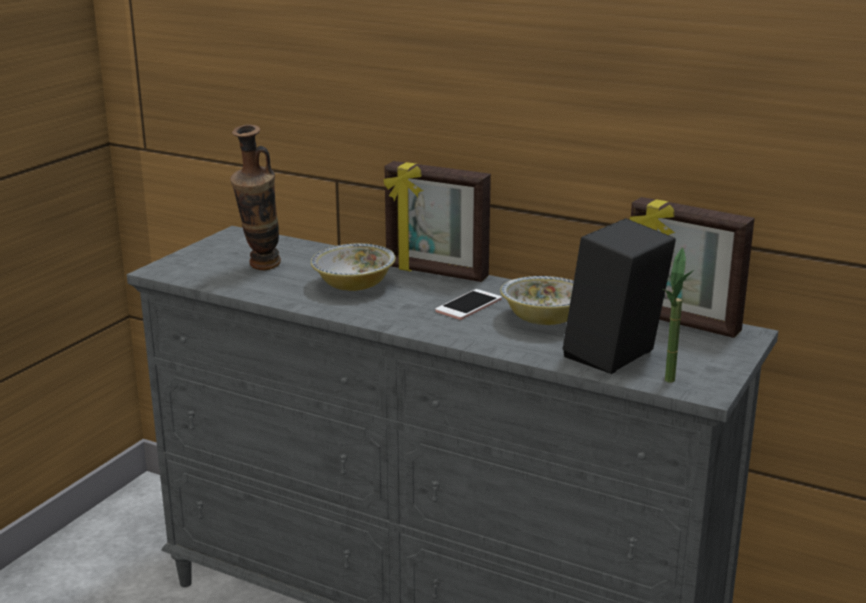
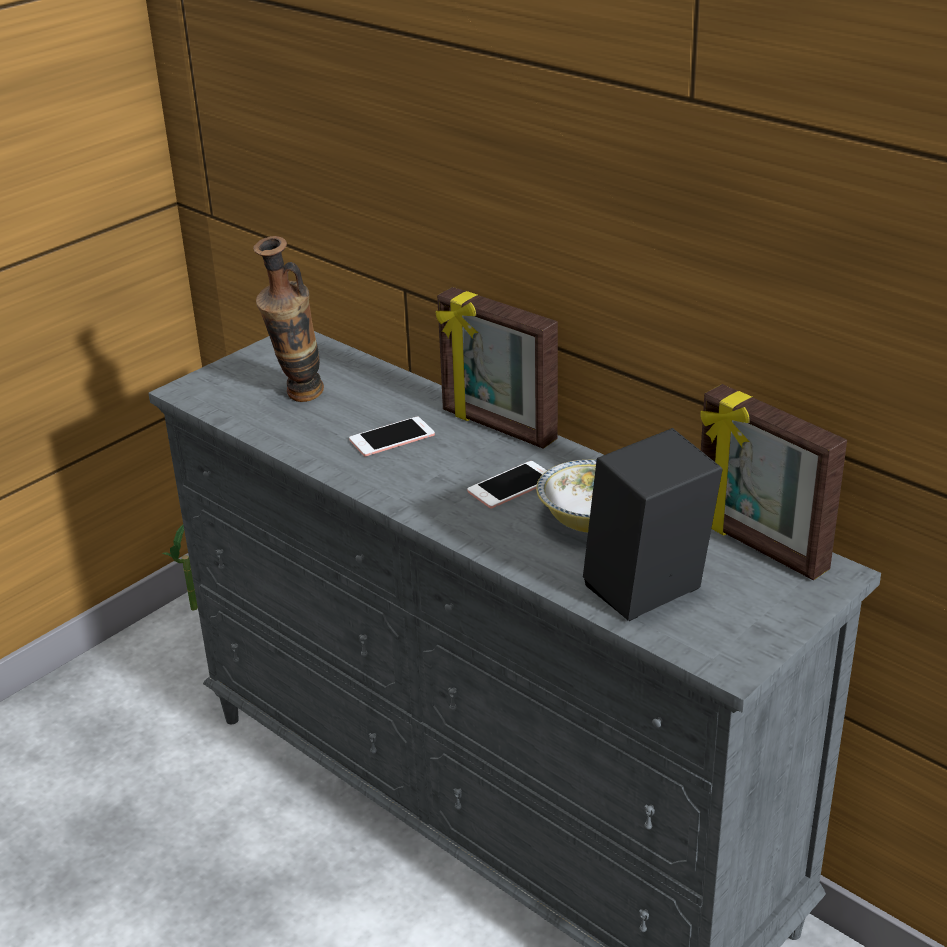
camera: 15 degrees right, 10 degrees up
(354, 285) = (392, 437): bowl -> phone
(671, 385) = (694, 649): potted plant -> potted plant (190, 612)

